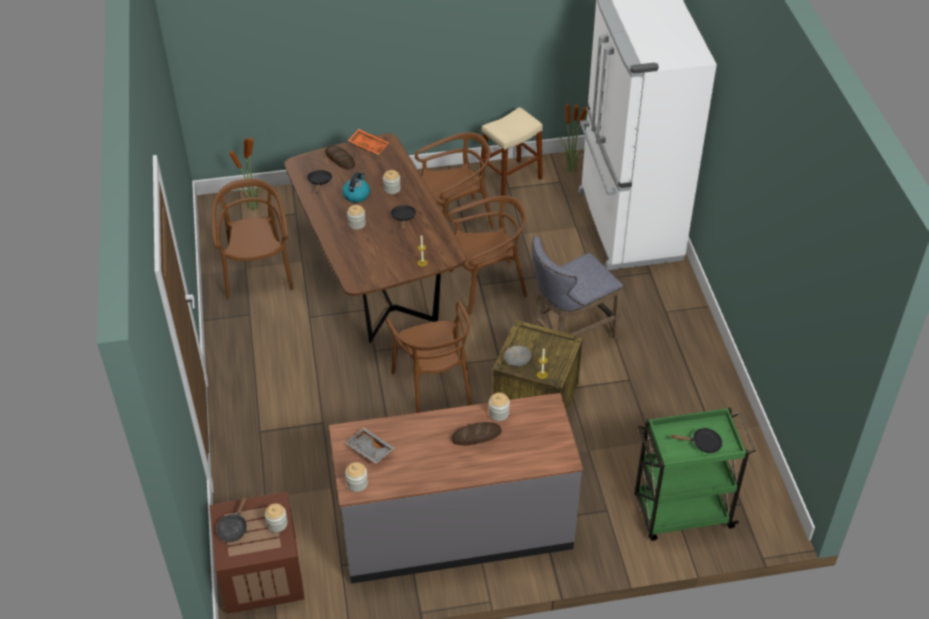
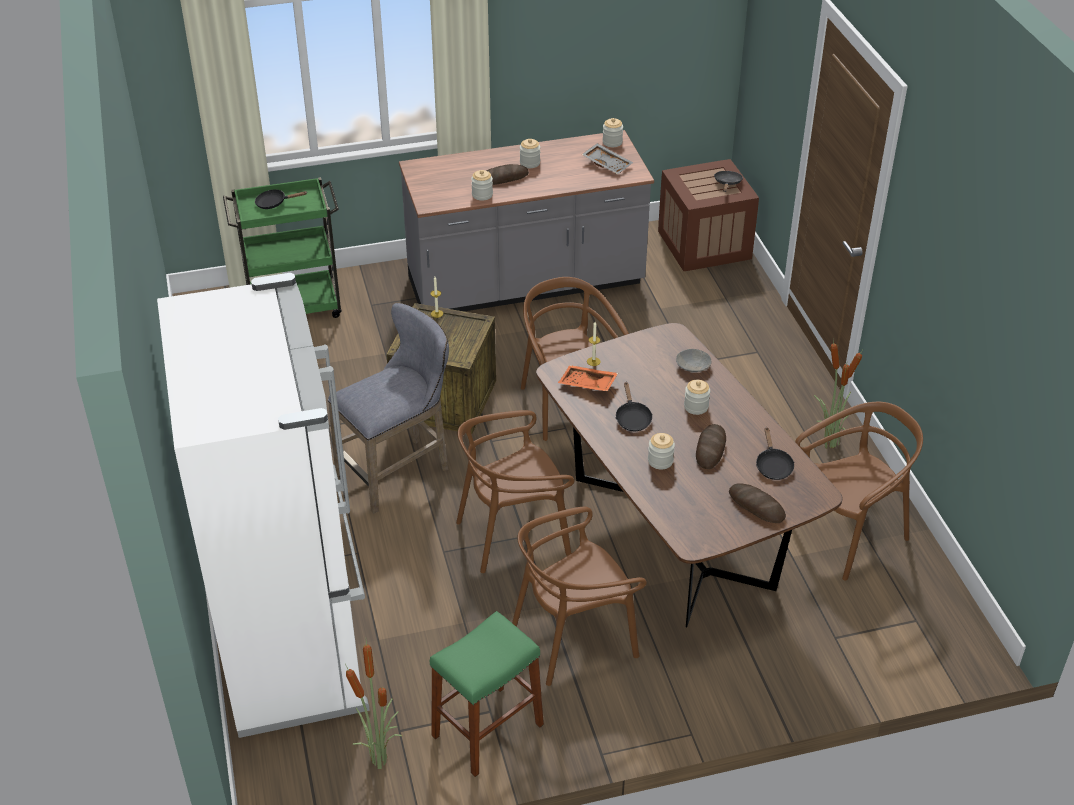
camera: 175 degrees right, 5 degrees down
(253, 208) = (908, 644): potted plant -> potted plant (829, 443)
(258, 273) = (847, 534): brown chair -> brown chair turned 105 degrees counterclockwise
(277, 524) = (688, 187): jar -> jar (530, 163)
(356, 195) = (710, 449): kettle -> bread
(369, 145) = (718, 534): orange tray -> orange tray (587, 385)
(510, 179) = (487, 730): beige stool -> green stool
(517, 360) = (466, 326): grey bowl -> grey bowl (693, 366)

